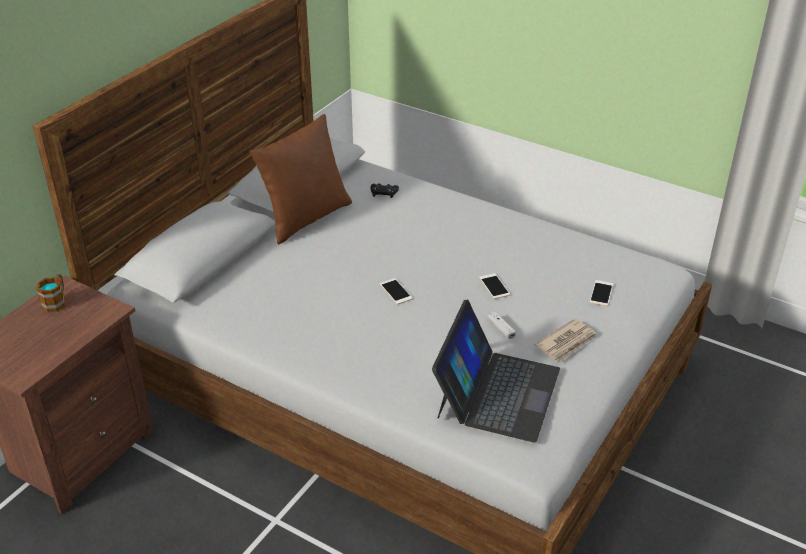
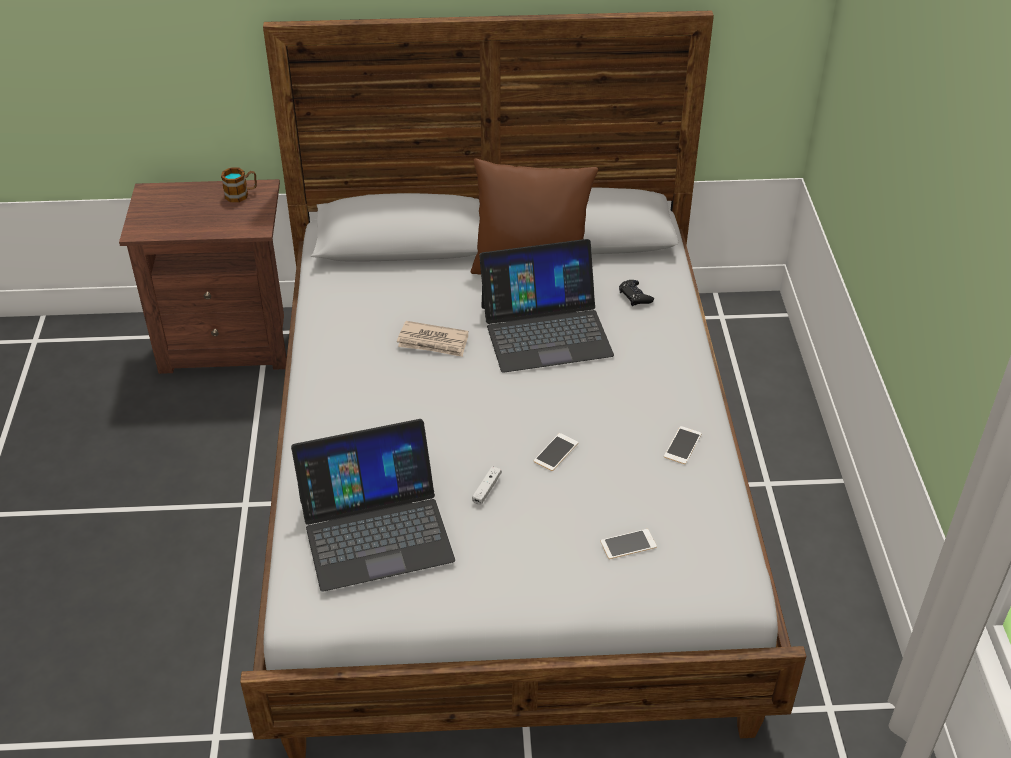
camera: 55 degrees right, 5 degrees up
(375, 239) = (545, 330): none -> laptop
(396, 291) = (473, 384): phone -> phone (682, 445)
(567, 343) = (509, 551): newspaper -> newspaper (433, 342)

